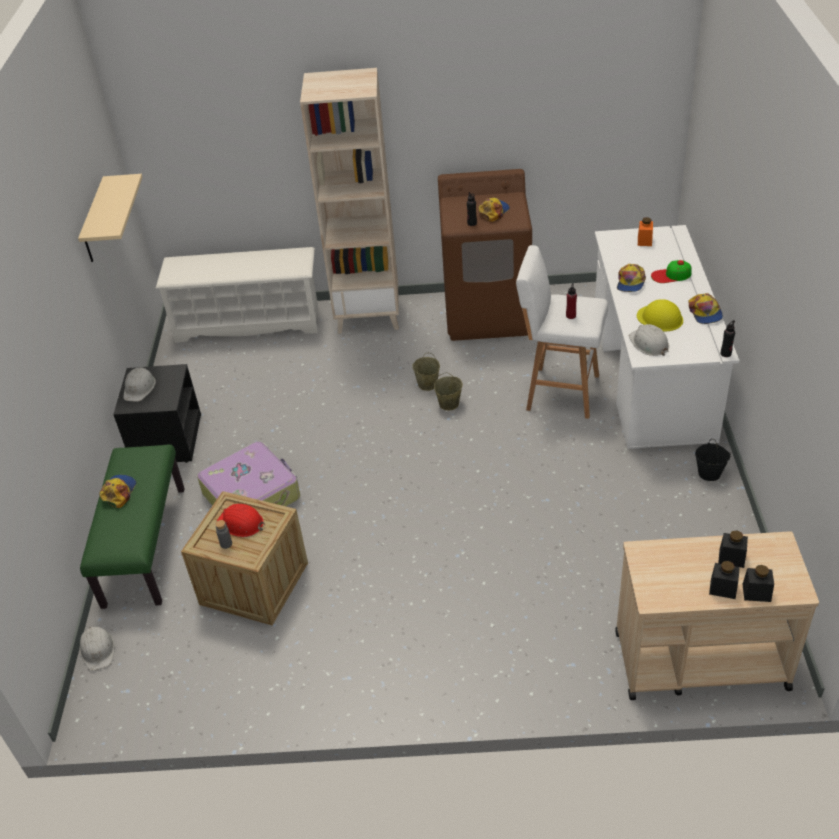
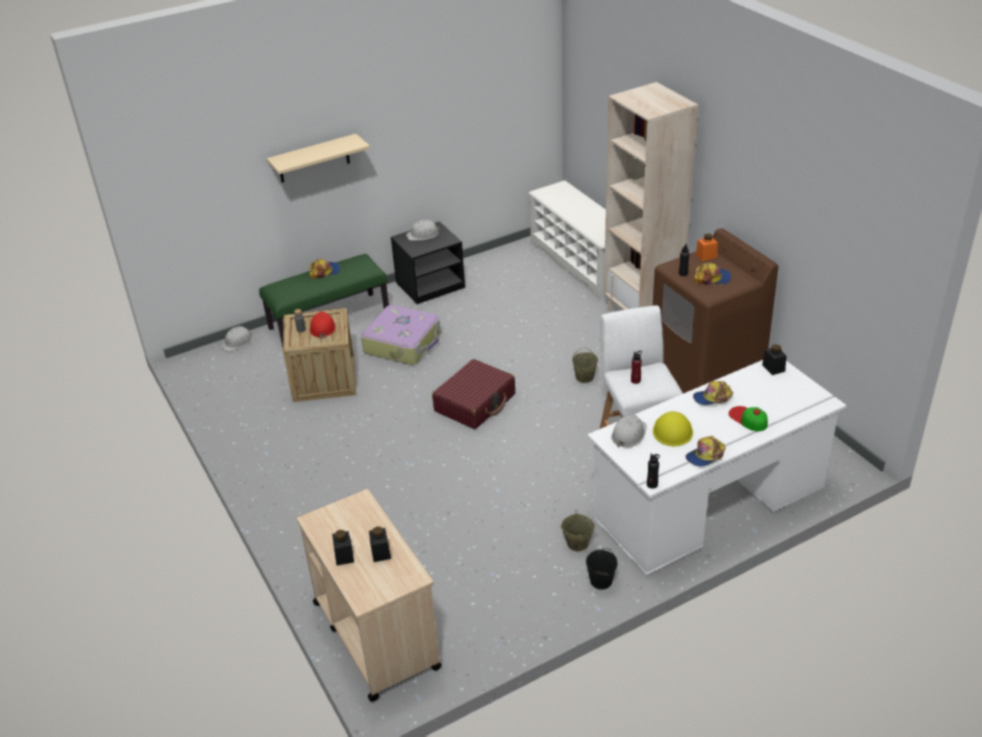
camera: 60 degrees right, 5 degrees down
(95, 221) = (469, 110): beige shelf -> beige shelf (313, 159)
(403, 472) = (475, 403): none -> red suitcase
(448, 404) = (570, 397): beige bucket -> beige bucket (577, 543)
(644, 241) = (790, 387): orange jar -> orange jar (706, 256)
(756, 593) = (349, 576): black jar -> black jar (773, 368)

